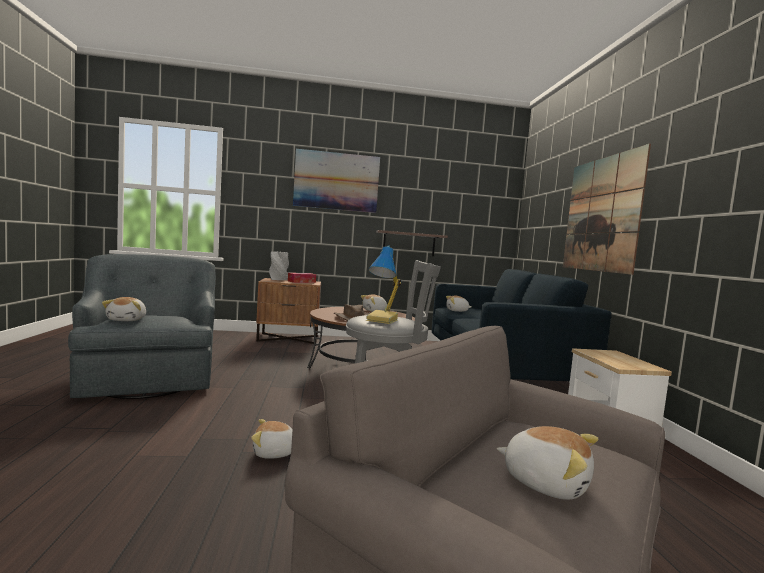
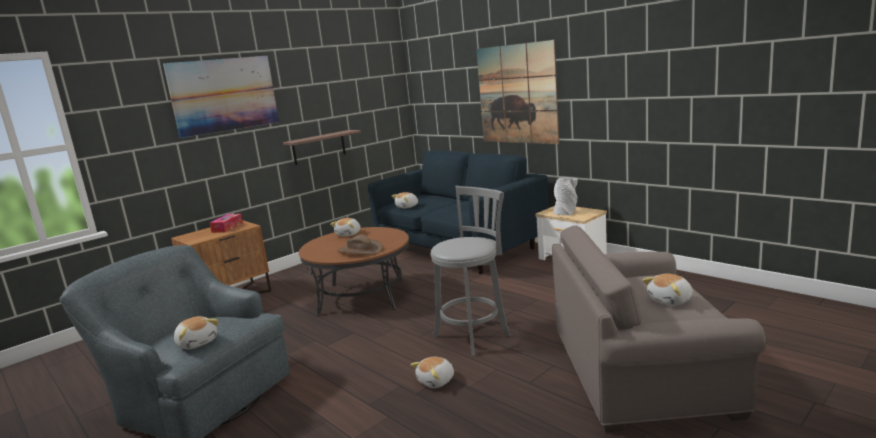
camera: 35 degrees left, 10 degrees up
(278, 279) = (196, 234): grey vase -> grey vase (566, 212)
(383, 320) = (467, 246): table lamp -> none
(545, 482) = (671, 300): plush toy -> plush toy turned 150 degrees clockwise

